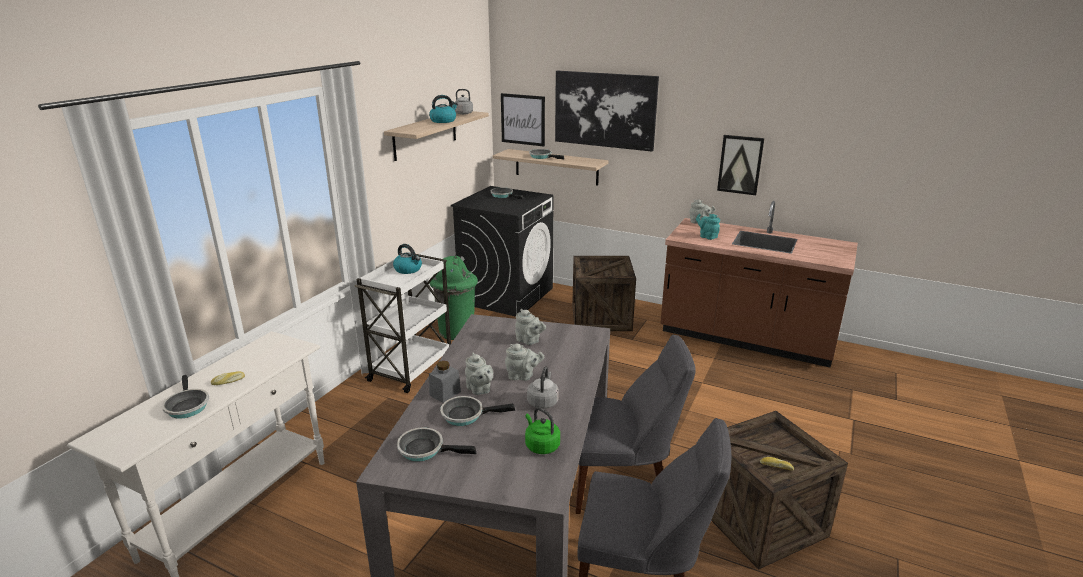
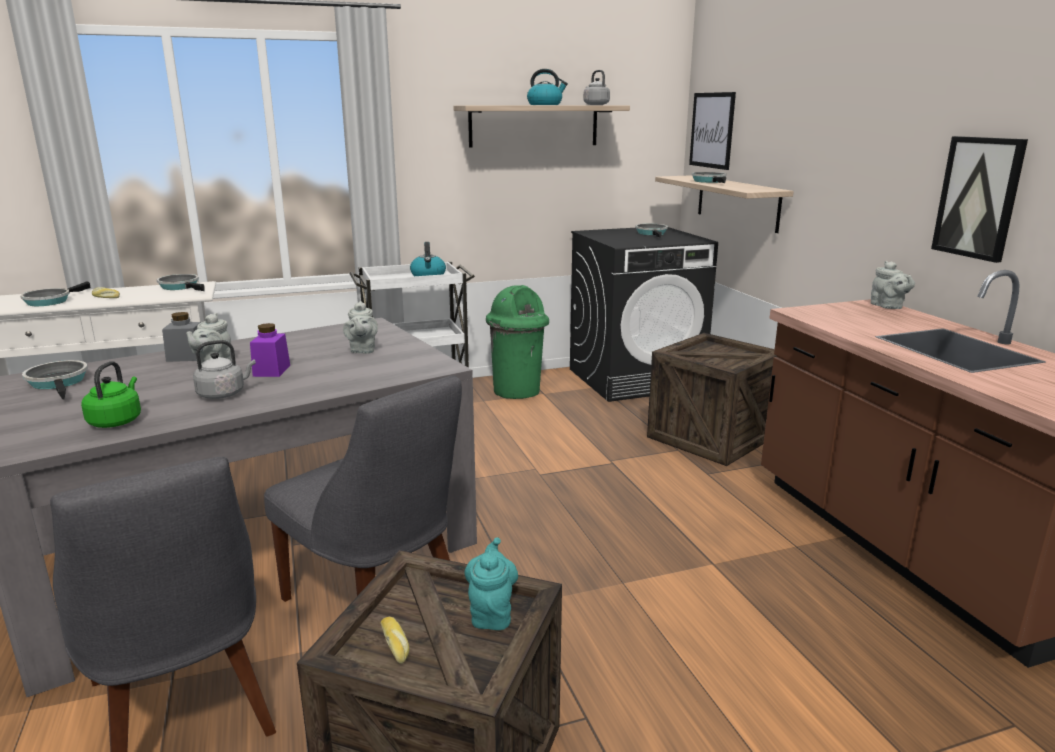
camera: 45 degrees right, 5 degrees down
(466, 415) = (150, 376): frying pan -> frying pan (181, 287)
(522, 376) = (271, 371): grey teapot -> purple jar
(605, 110) = (797, 105): picture -> none
(707, 236) = (853, 320): turquoise teapot -> turquoise teapot (491, 613)

